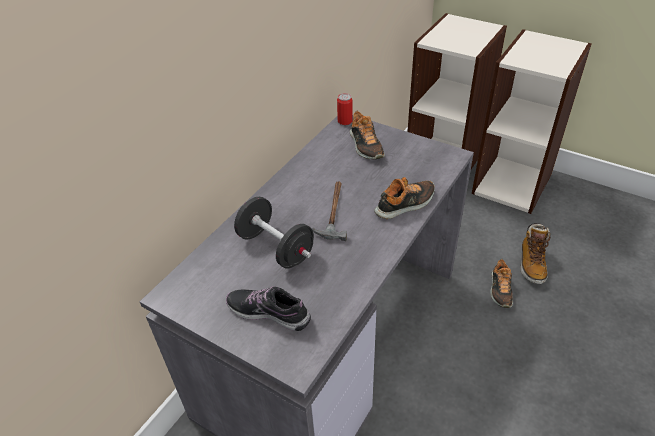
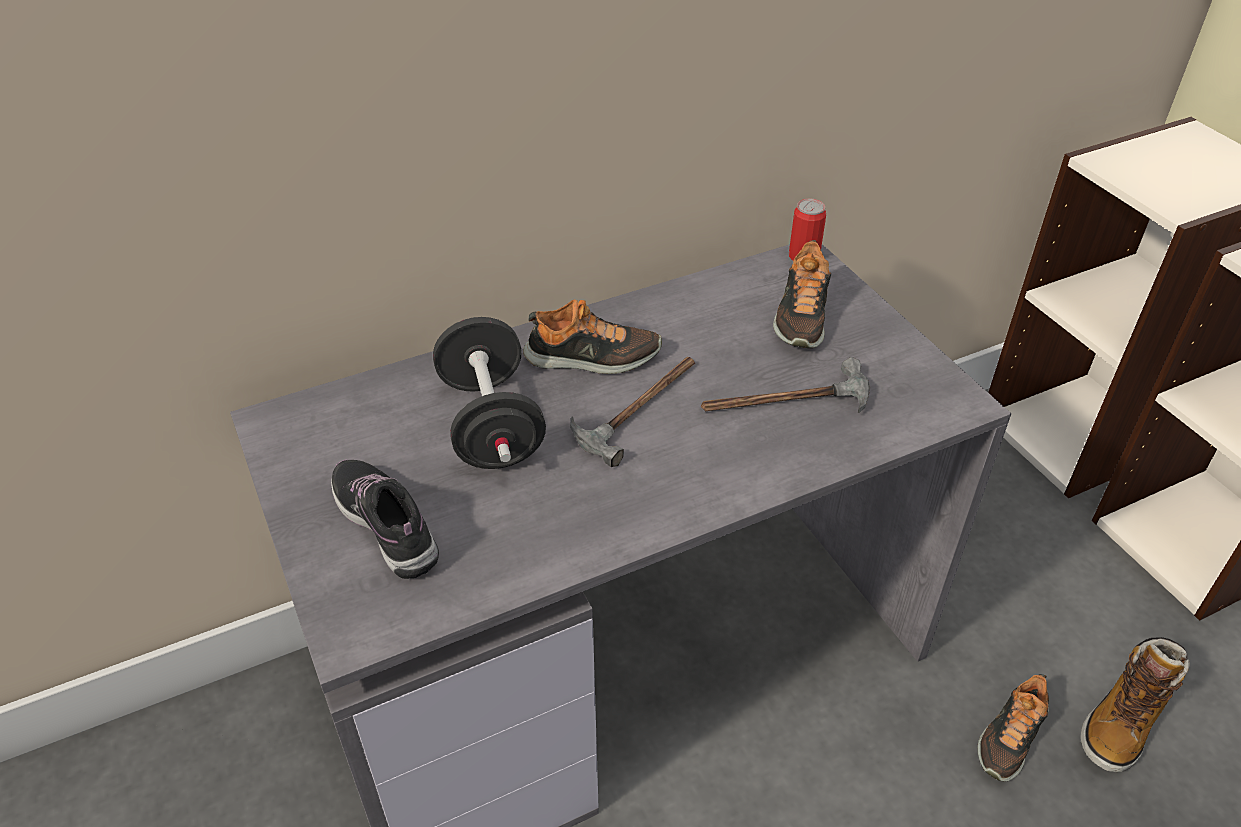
camera: 30 degrees right, 0 degrees up
(389, 183) = (785, 402): none -> hammer
(405, 204) = (780, 453): shoe -> shoe (592, 358)

